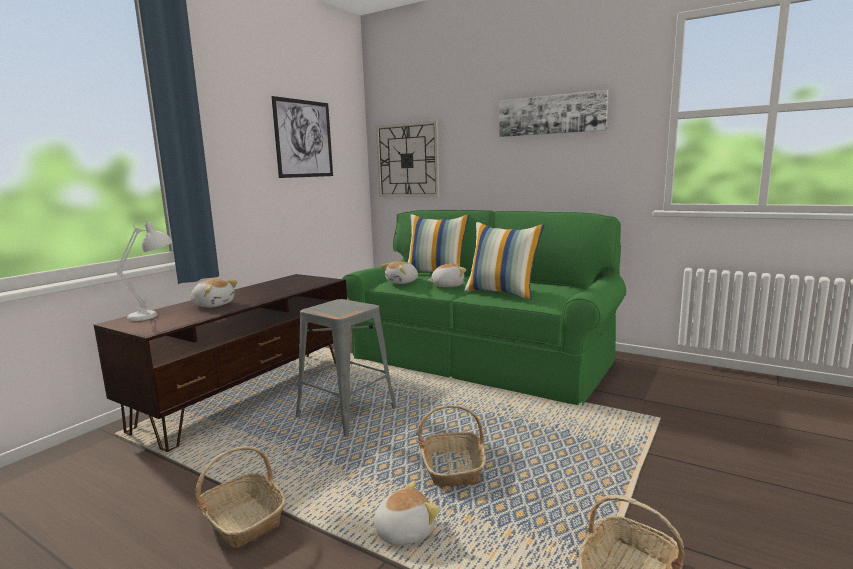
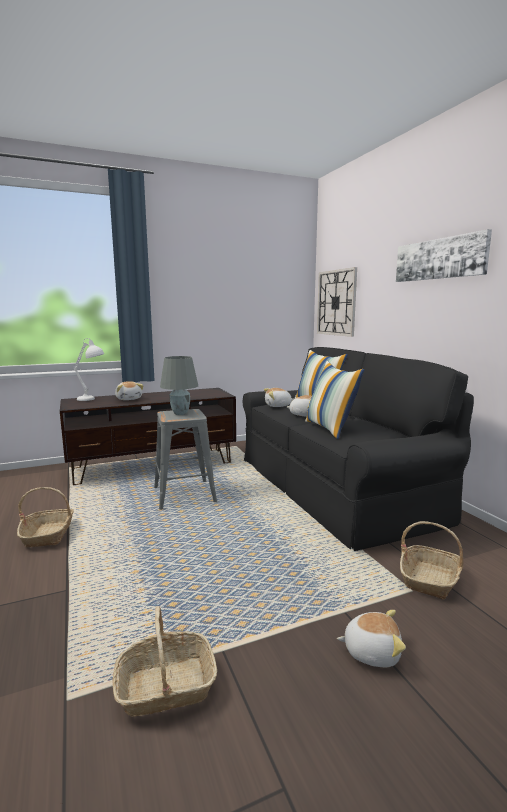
camera: 35 degrees right, 0 degrees up
(304, 139) = (245, 284): picture -> none
(334, 307) = (180, 413): none -> grey table lamp
(403, 531) = (99, 579): plush toy -> plush toy (371, 651)
(453, 468) = (185, 555): basket -> basket (430, 579)
(479, 359) = (332, 486): green sofa -> black sofa

